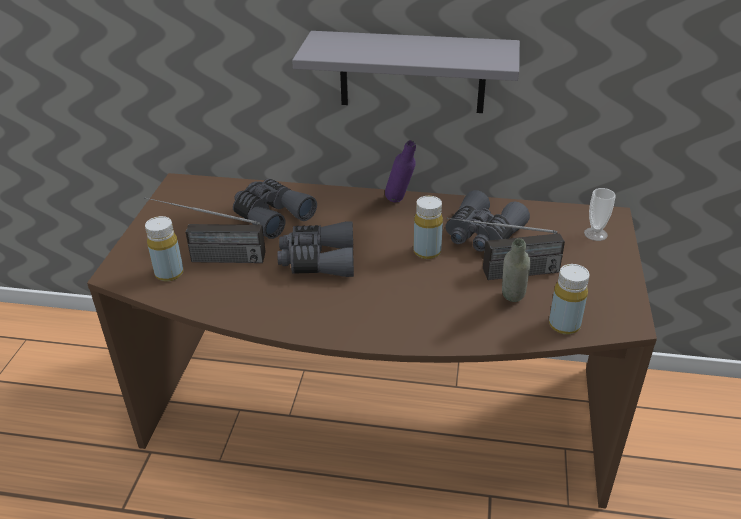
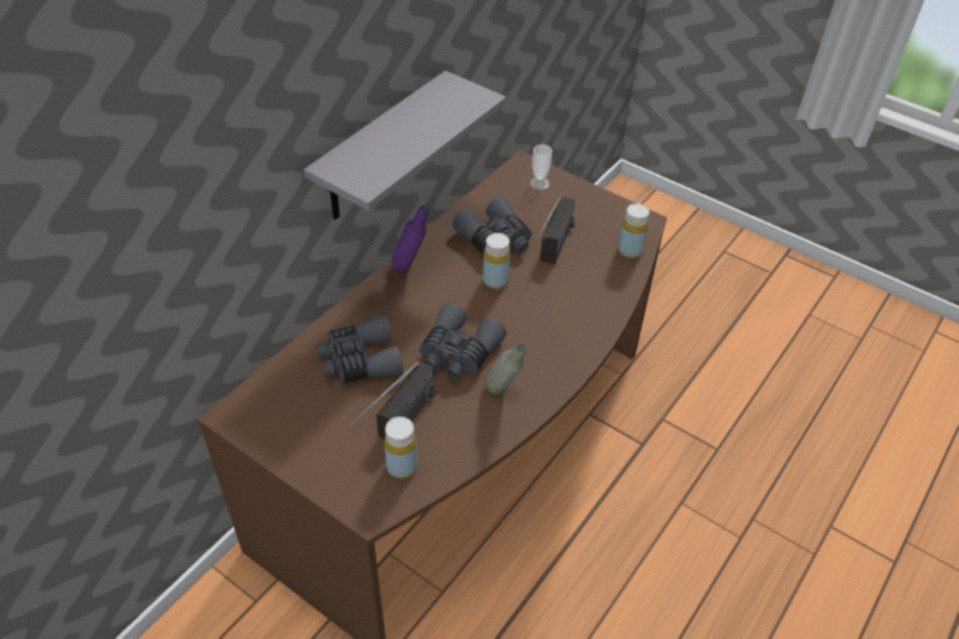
camera: 65 degrees left, 10 degrees up
(511, 303) = (591, 265): grey bottle -> grey bottle (503, 394)

